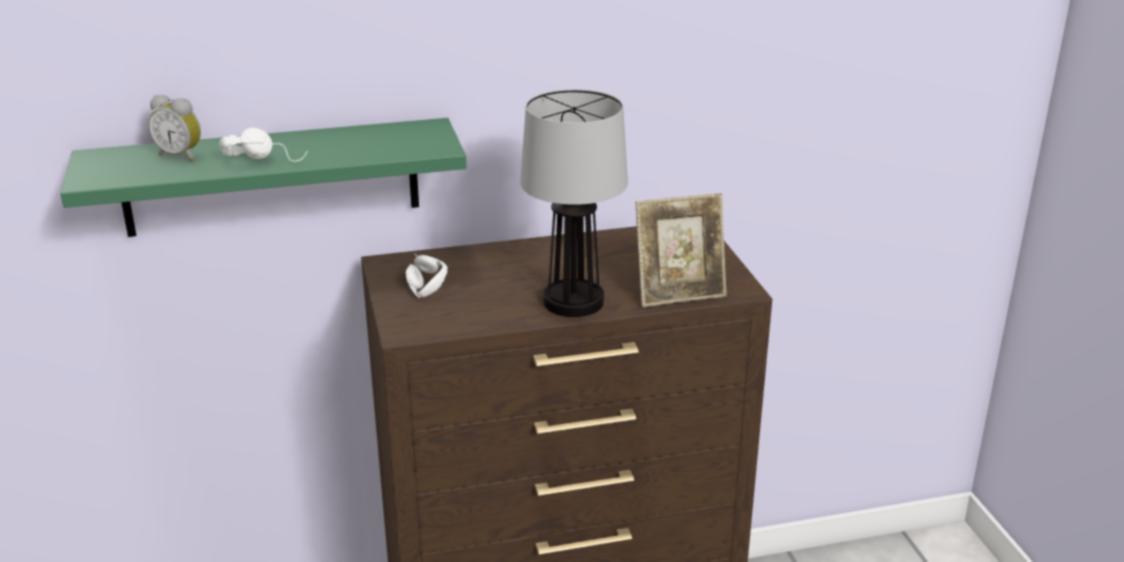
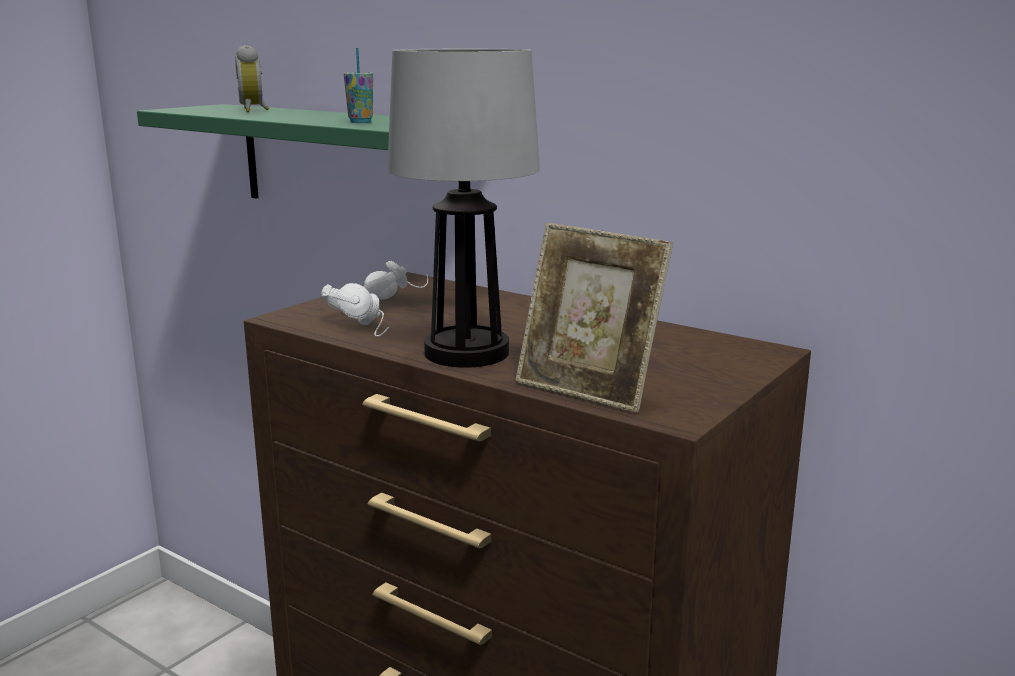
camera: 50 degrees right, 10 degrees down
(265, 159) = (287, 116): white headphones -> white headphones (368, 326)
(361, 149) = (360, 122): none -> cup

